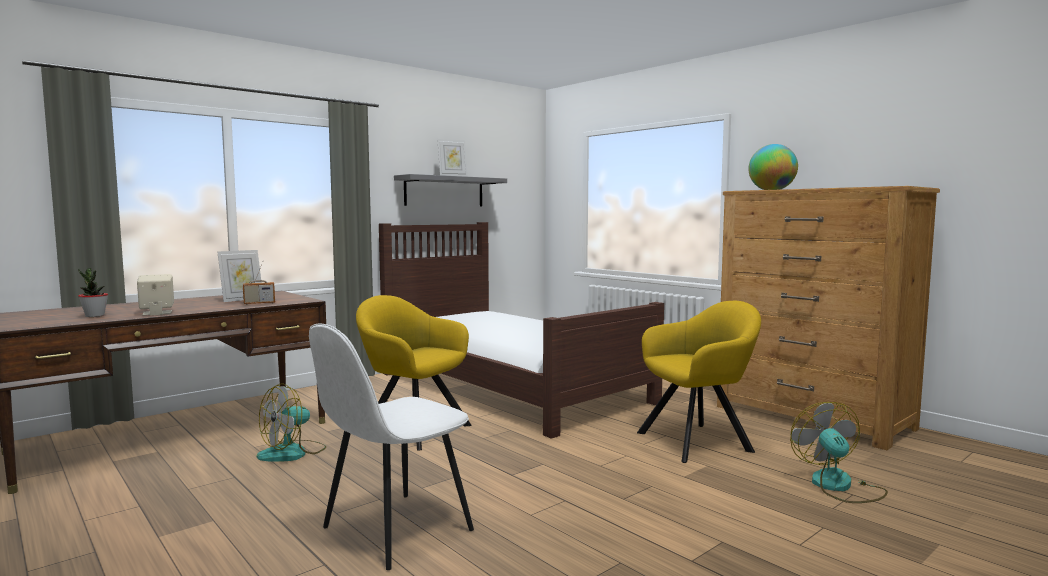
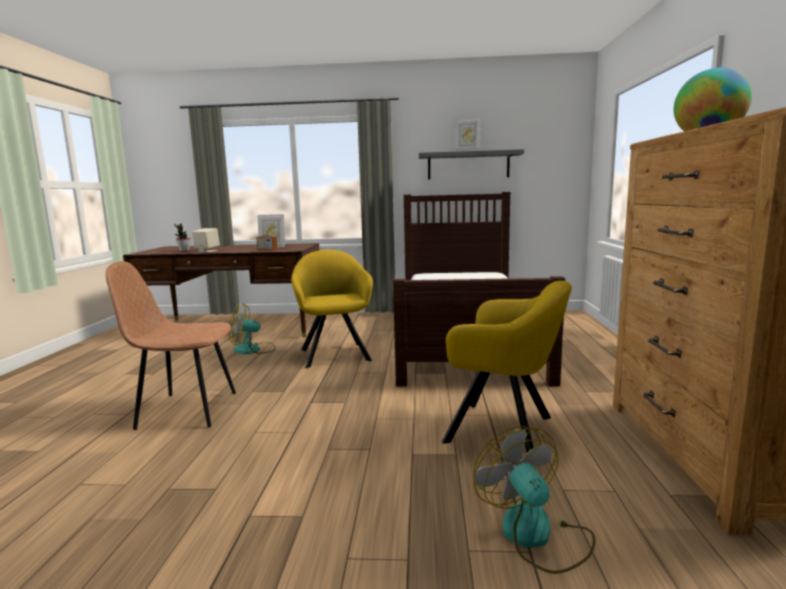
camera: 45 degrees right, 5 degrees up
(394, 530) = (185, 410): white chair -> brown chair
(839, 486) = (536, 536): fan -> fan turned 60 degrees counterclockwise

